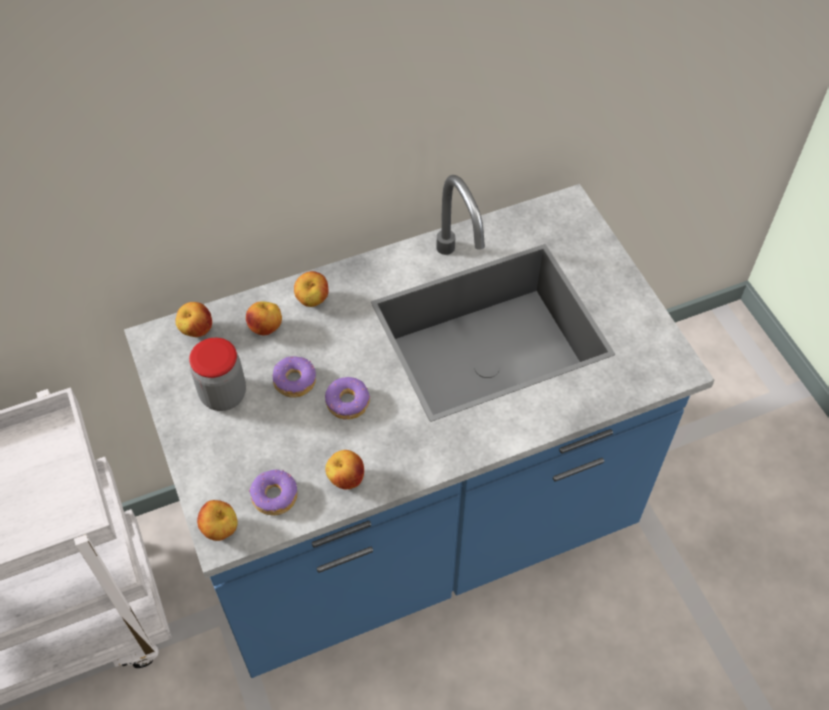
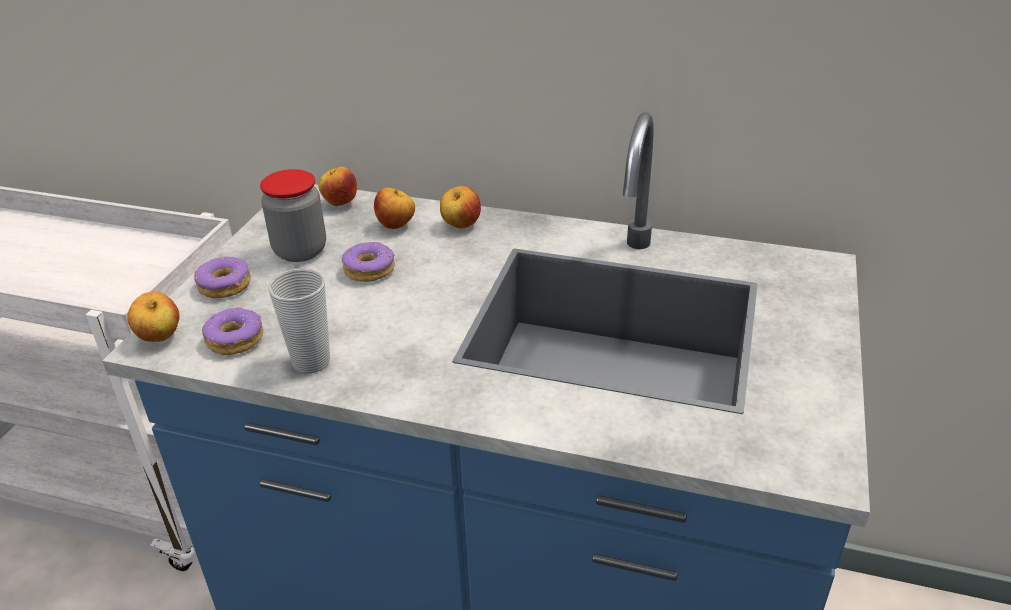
camera: 40 degrees right, 20 degrees down
(345, 479) = (311, 362): apple -> cup
(348, 402) = (394, 307): donut -> donut (225, 286)

